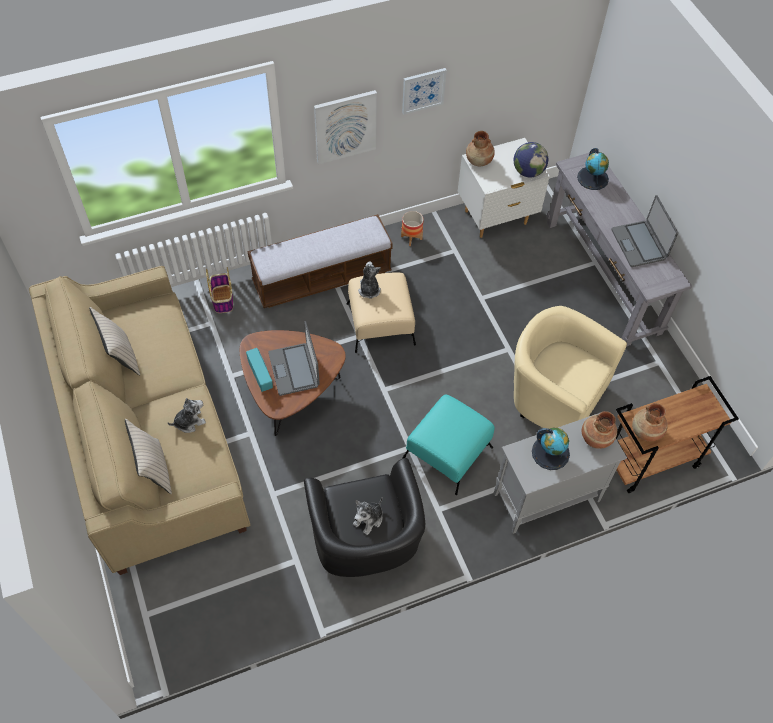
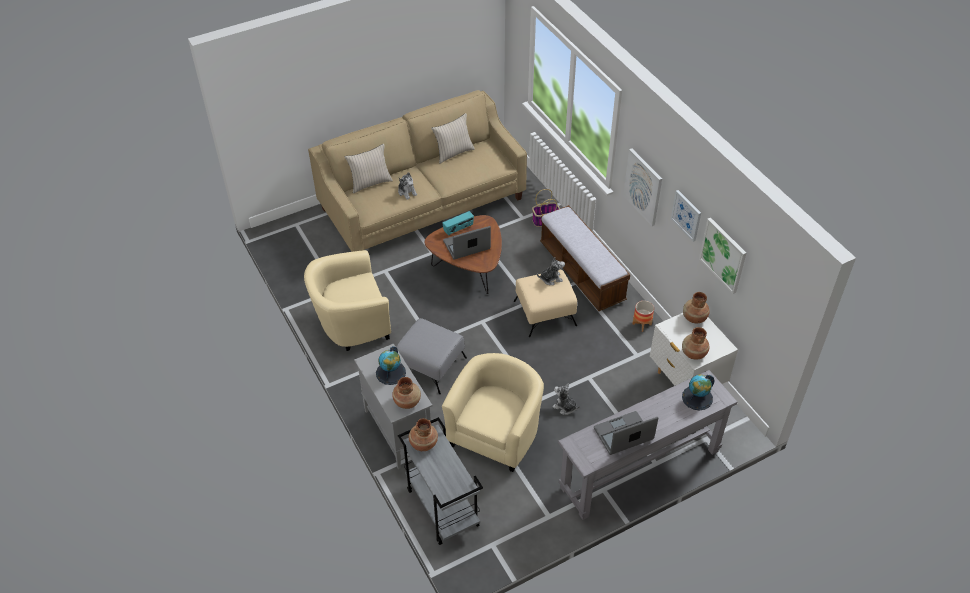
camera: 85 degrees right, 10 degrees down
(365, 543) = (351, 324): black armchair -> beige armchair
(369, 519) = (347, 296): plush toy -> plush toy (564, 407)
(447, 453) = (430, 365): turquoise ottoman -> grey ottoman
(486, 76) = (723, 255): none -> picture
(528, 172) = (693, 353): globe -> brown vase
(650, 460) = (441, 507): brown cart -> grey cart

